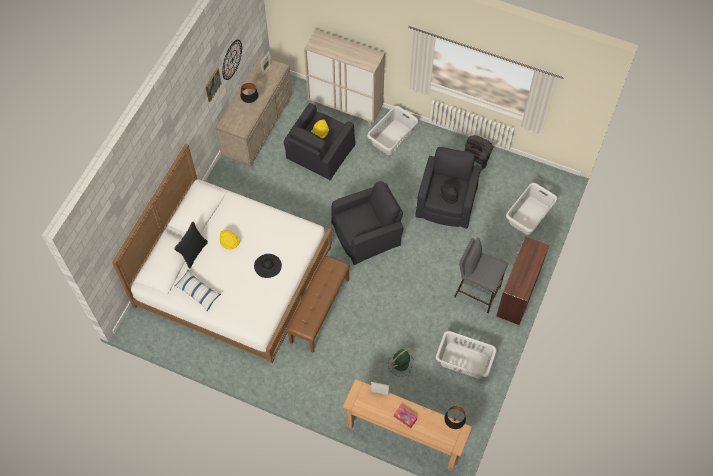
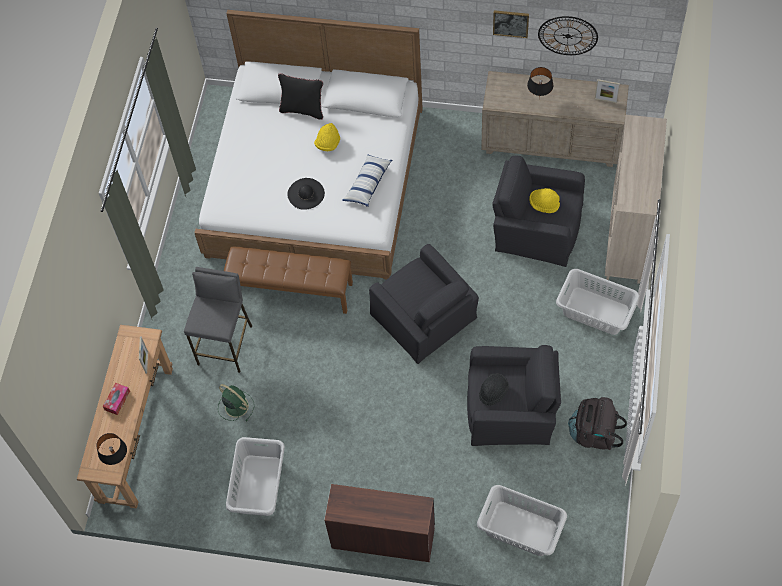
camera: 80 degrees right, 0 degrees up
(198, 292) = (249, 131): pillow -> pillow (368, 184)
(477, 292) = (369, 480): grey stool -> grey stool (226, 345)

